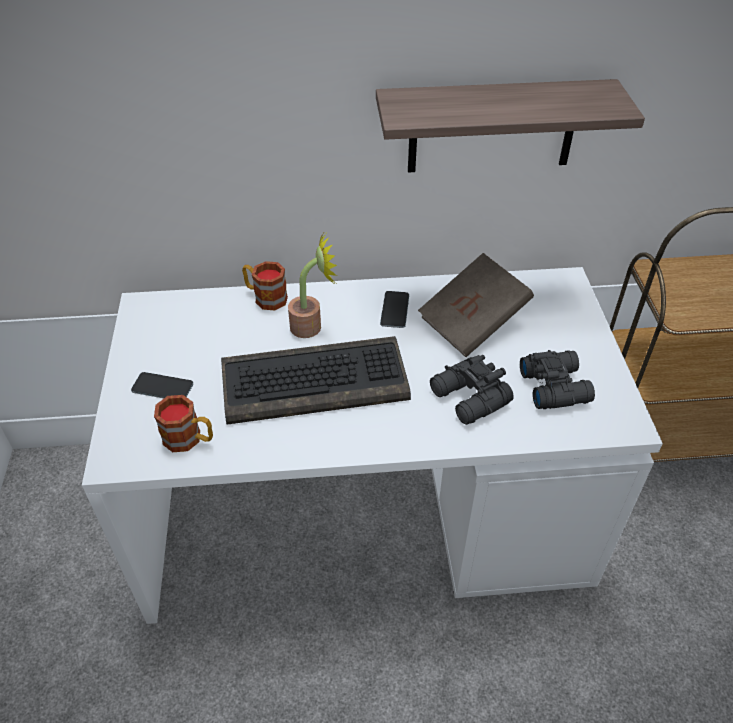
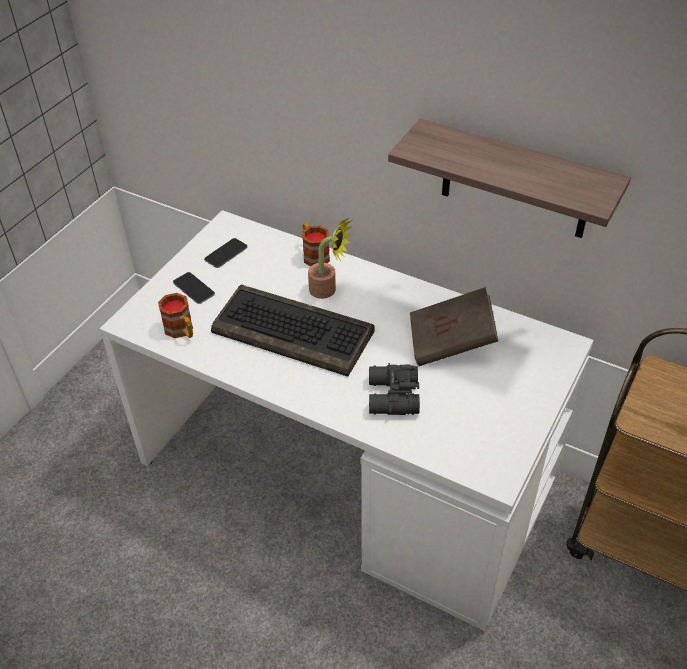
camera: 35 degrees right, 0 degrees up
(395, 310) = (399, 305): phone -> phone (226, 253)
(555, 385) = (468, 420): black binoculars -> none

